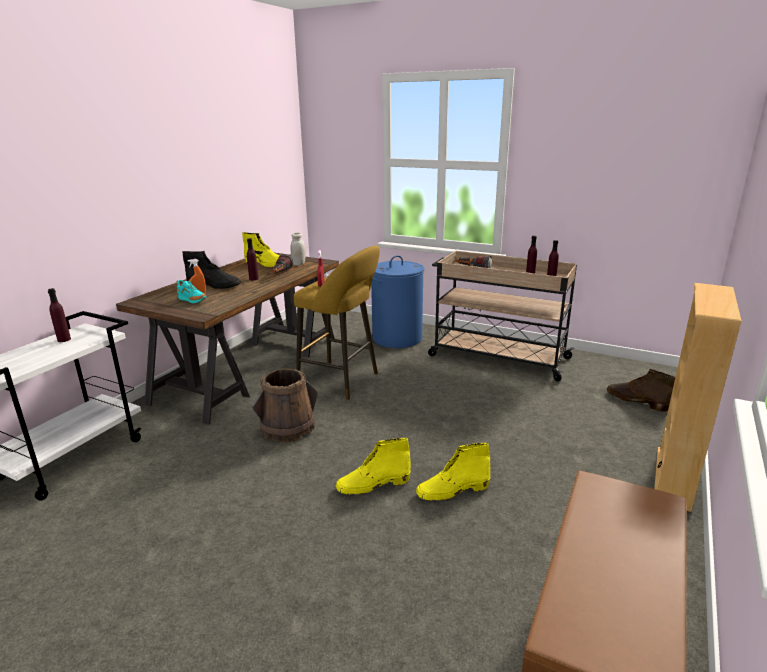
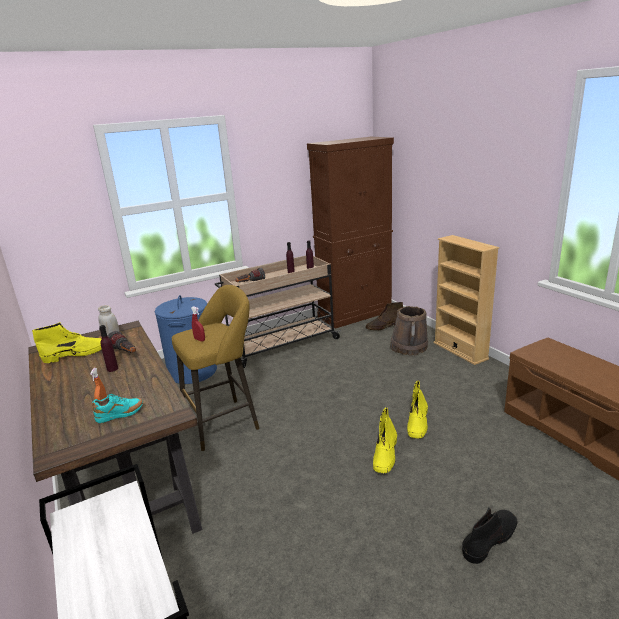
camera: 55 degrees left, 0 degrees up
(64, 339) = (90, 536): purple bottle -> none
(214, 285) = (91, 394): black boot -> black boot (490, 539)
(287, 428) = (266, 476): brown bucket -> brown bucket (409, 347)
(633, 372) = (355, 314): none -> brown cabinet

